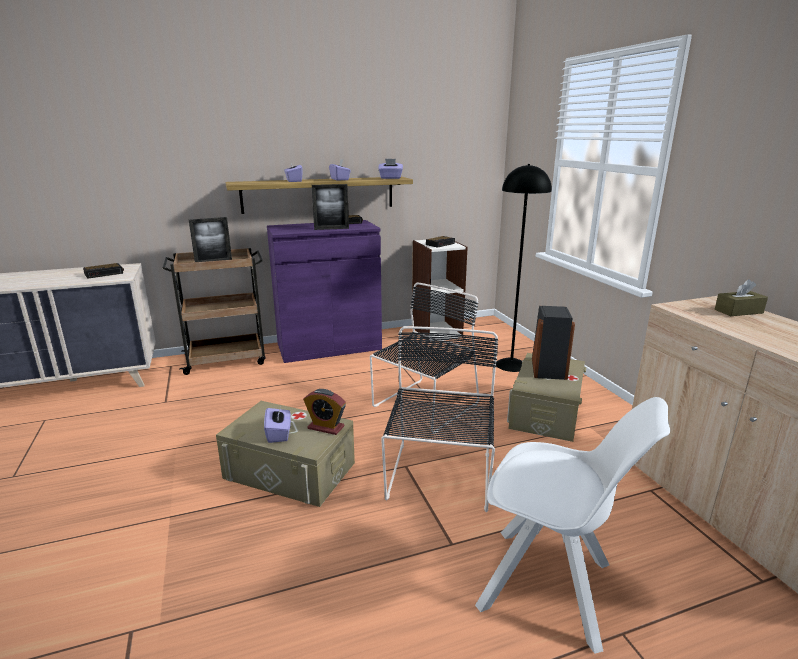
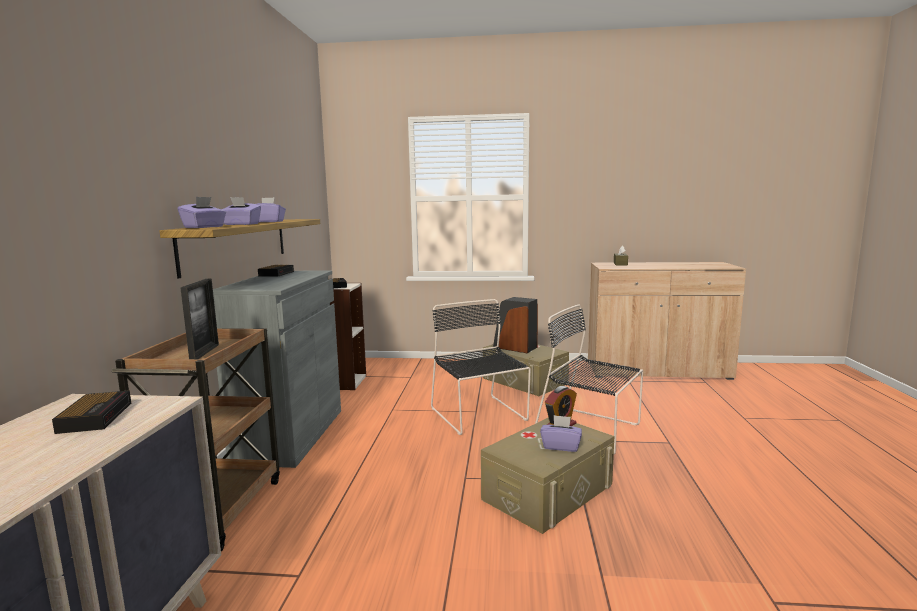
camera: 65 degrees left, 10 degrees down
(329, 346) = (290, 435): purple cabinet -> grey cabinet
(331, 229) = (300, 277): picture frame -> none
(390, 178) = (296, 219): purple tissue box -> purple tissue box (204, 227)
(511, 365) = (442, 373): black floor lamp -> none
(550, 587) = (710, 425): white chair -> none

